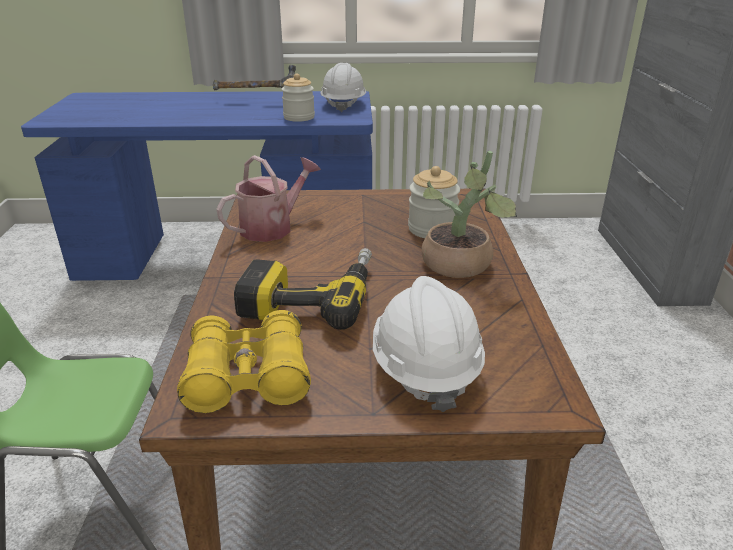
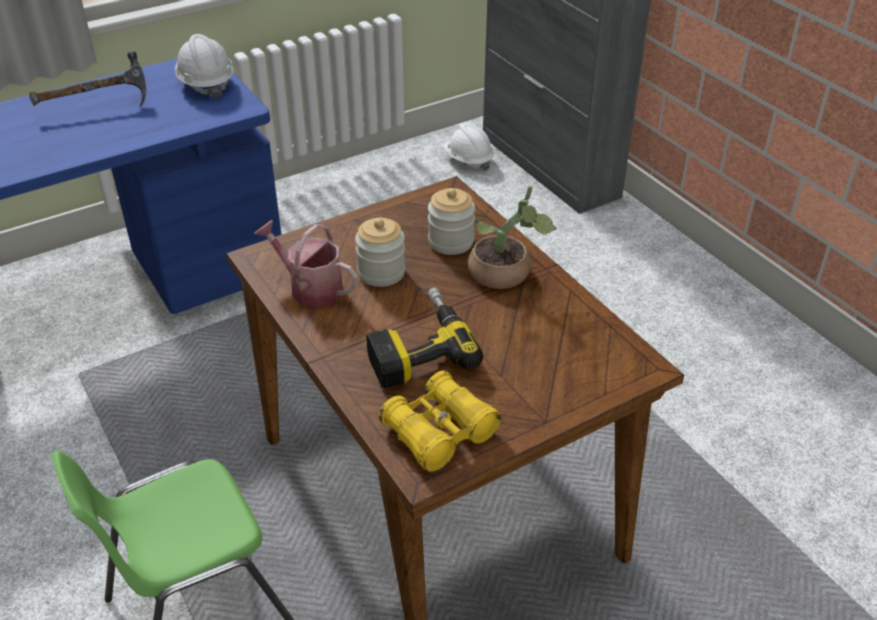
camera: 30 degrees left, 10 degrees up
(272, 227) = (310, 287): watering can -> watering can turned 75 degrees counterclockwise
(299, 117) = (175, 121): jar -> jar (381, 273)
(424, 368) = (550, 375): white hard hat -> white hard hat (468, 160)

